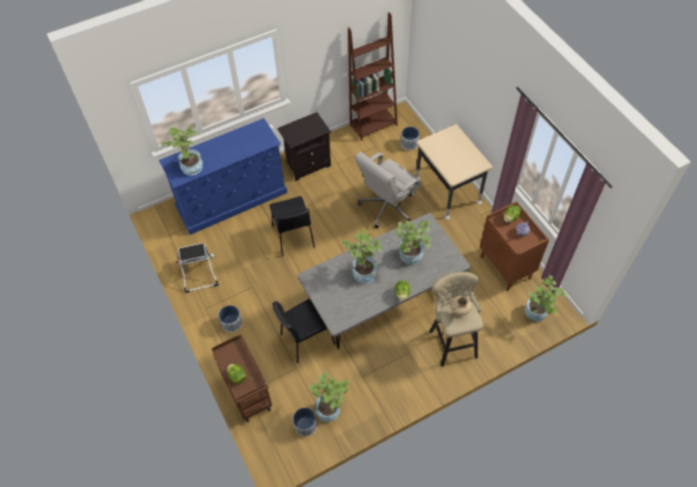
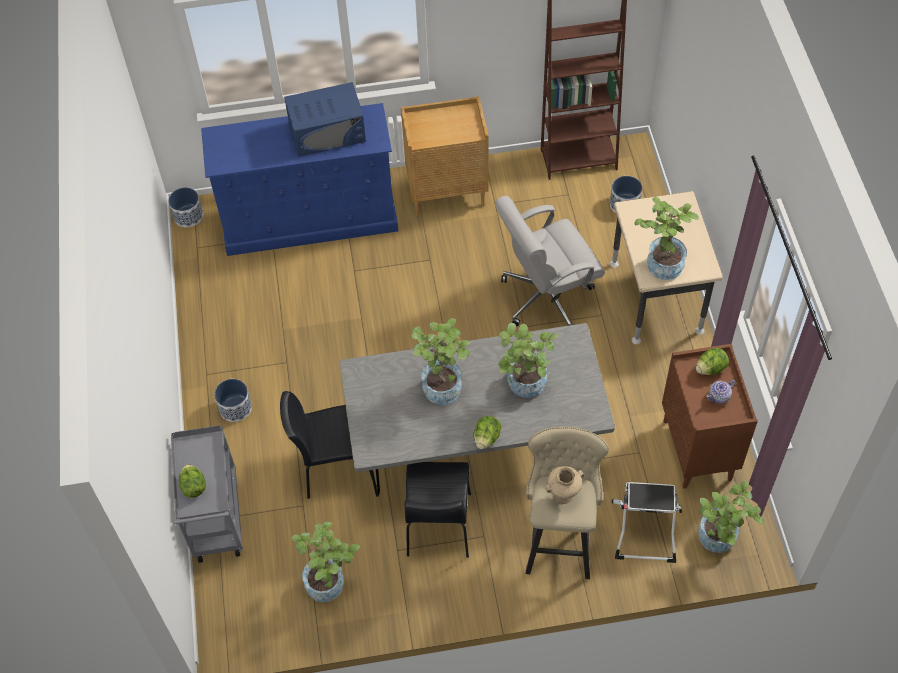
camera: 20 degrees right, 0 degrees up
(189, 165) = (242, 148): potted plant -> potted plant (661, 262)
(199, 273) = (217, 318): step ladder -> step ladder (645, 528)
(238, 143) = (327, 132): none -> blue microwave
(248, 394) = (217, 521): brown cart -> grey cart
(294, 238) = (380, 305): black chair -> black chair (438, 527)
(305, 425) = (283, 595): planter -> planter (188, 216)
(307, 164) = (447, 194): black nightstand -> brown cabinet

